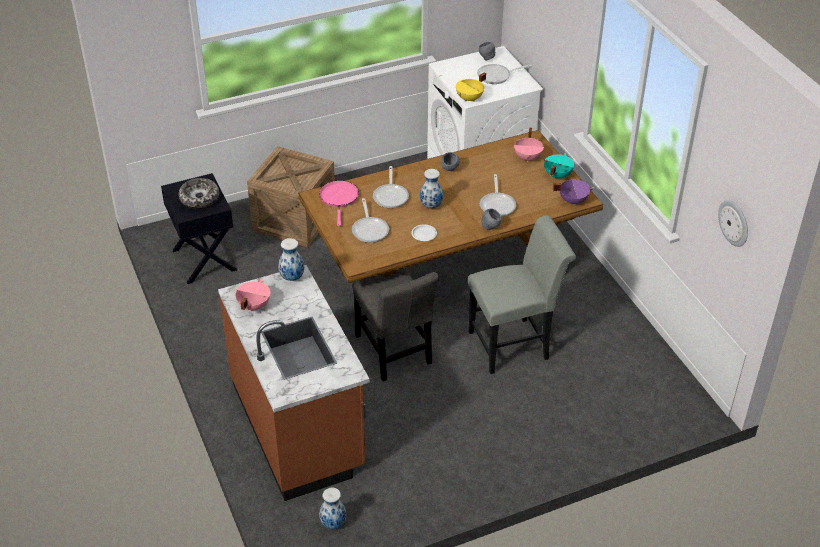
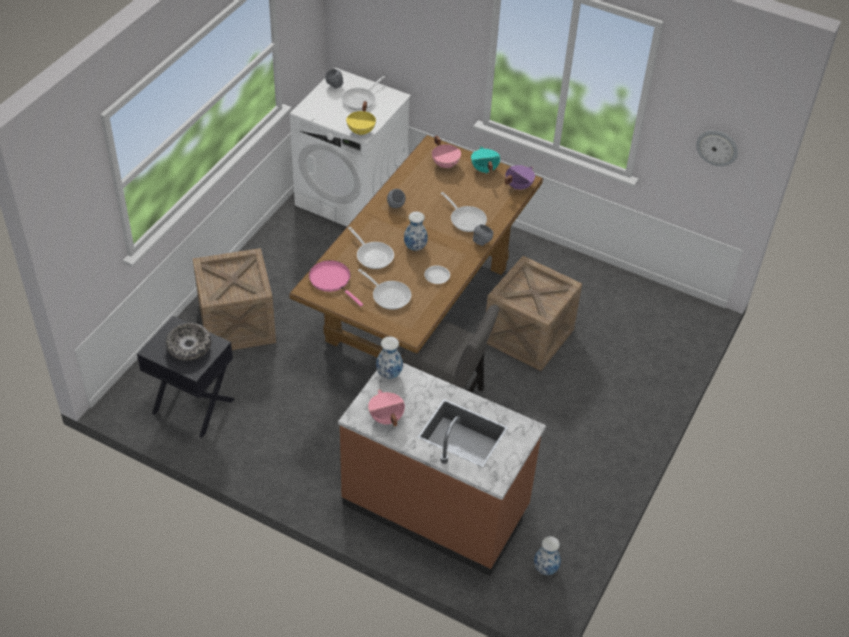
camera: 40 degrees left, 5 degrees up
(514, 344) = (528, 335): grey chair -> crate

